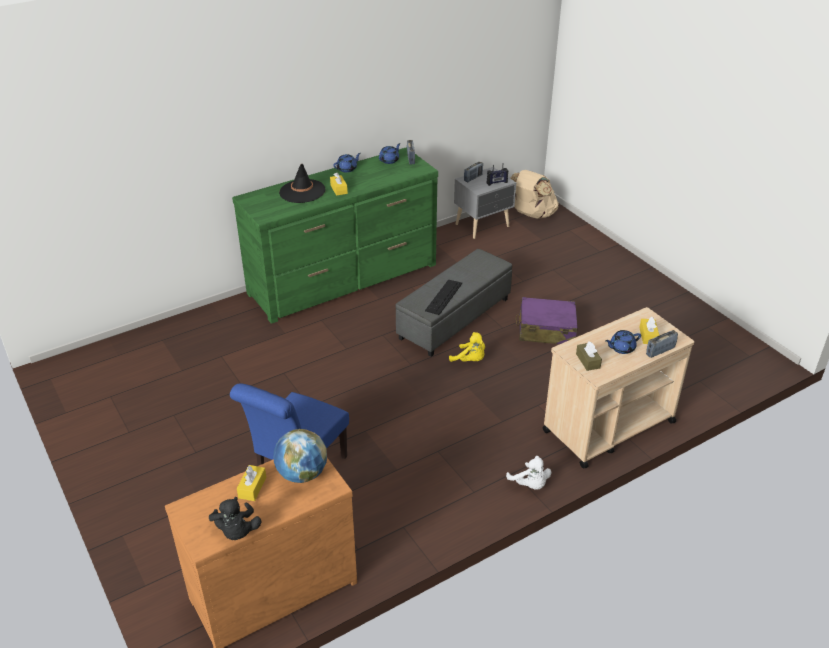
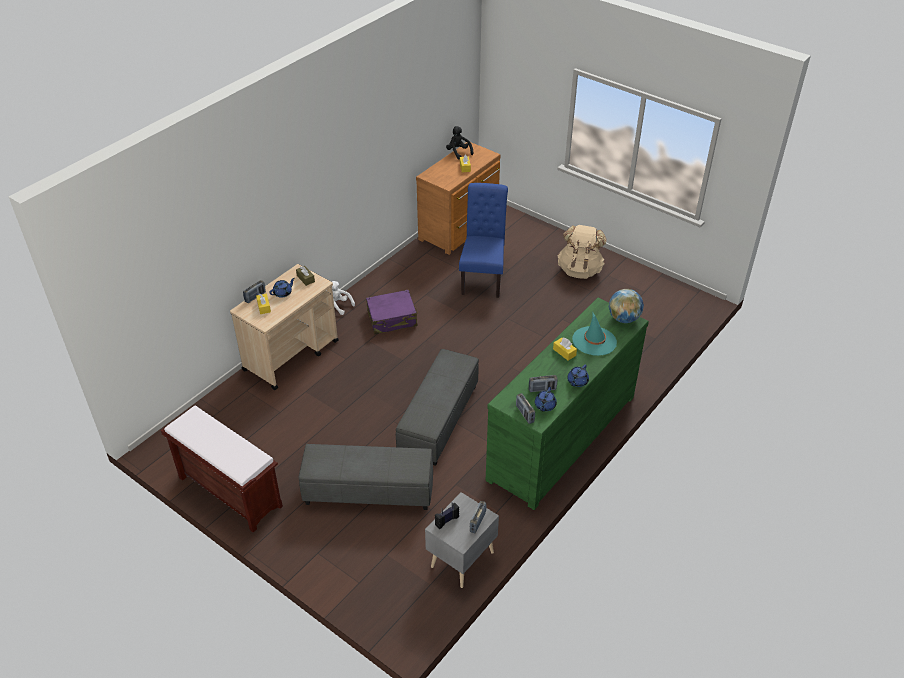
camera: 160 degrees right, 5 degrees up
(302, 191) = (594, 341): black hat -> turquoise hat
(302, 474) = (445, 177): globe -> globe (624, 318)
(382, 170) = (542, 389): none -> radio
(443, 297) = (441, 372): keyboard -> none
(470, 360) = (409, 382): yellow plush toy -> none
(531, 214) = (411, 600): beige backpack -> beige backpack (580, 270)
(545, 279) = (368, 491): none -> grey ottoman
(546, 330) = (354, 428): purple suitcase -> purple suitcase (392, 319)
(681, 306) = (229, 492): none -> brown bench

